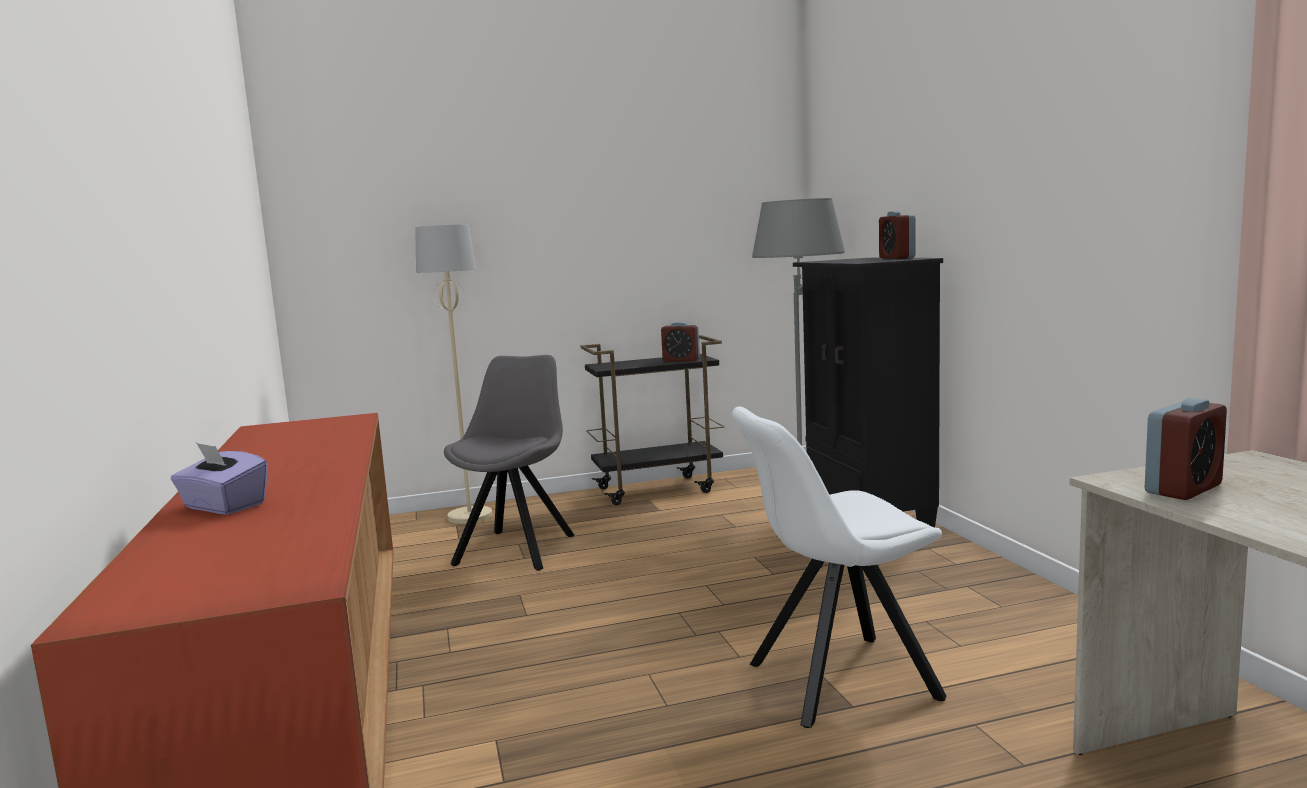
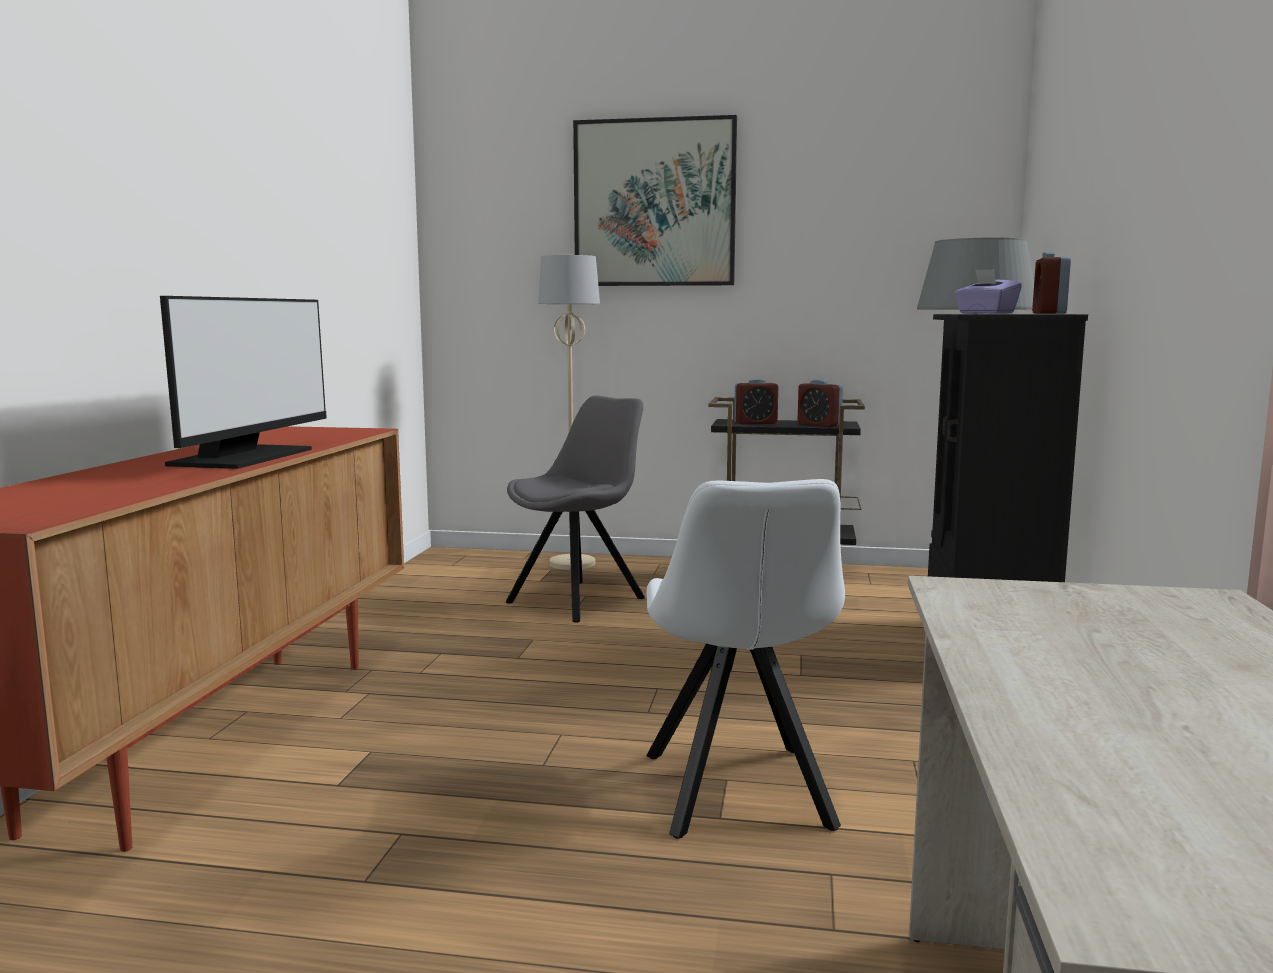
camera: 25 degrees right, 0 degrees up
(223, 506) = (121, 472): purple tissue box -> purple tissue box (985, 313)
(315, 467) = (245, 457): none -> monitor
(509, 173) = (654, 203): none -> picture
(840, 680) = (739, 791): white chair -> white chair turned 105 degrees counterclockwise
(1183, 489) = (1008, 608): alarm clock -> alarm clock (755, 423)

